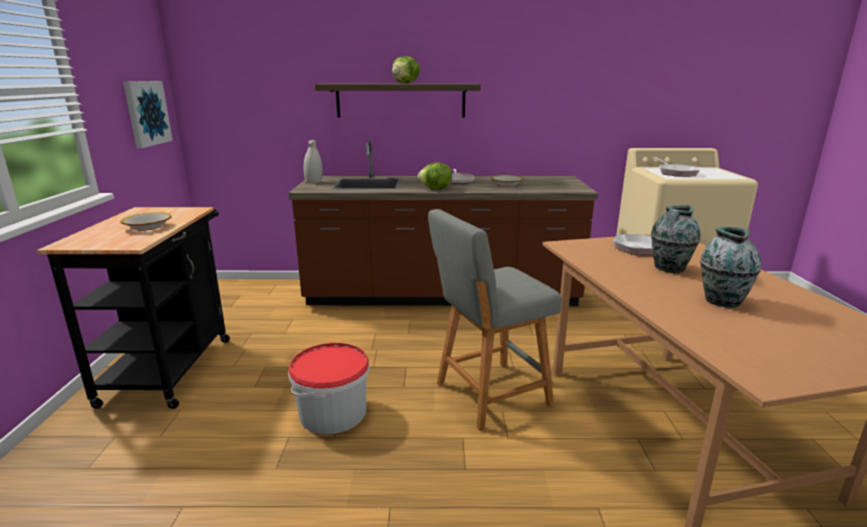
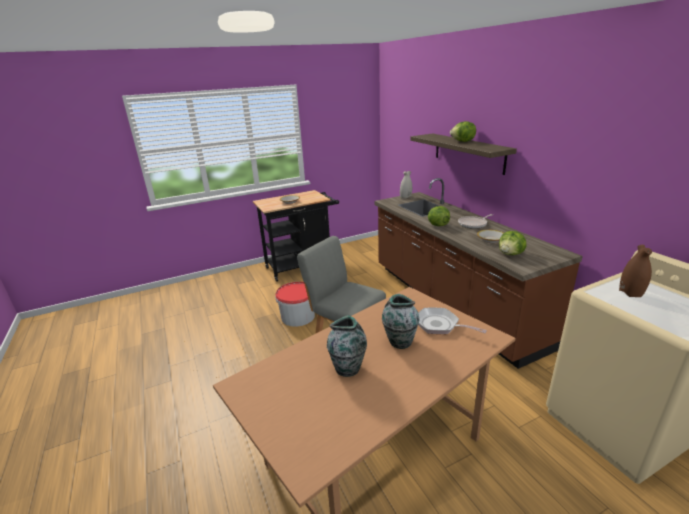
camera: 65 degrees right, 5 degrees up
(147, 113) = (351, 142): picture -> none
(549, 187) = (510, 254): none -> lettuce
(675, 173) = (630, 293): frying pan -> brown vase

